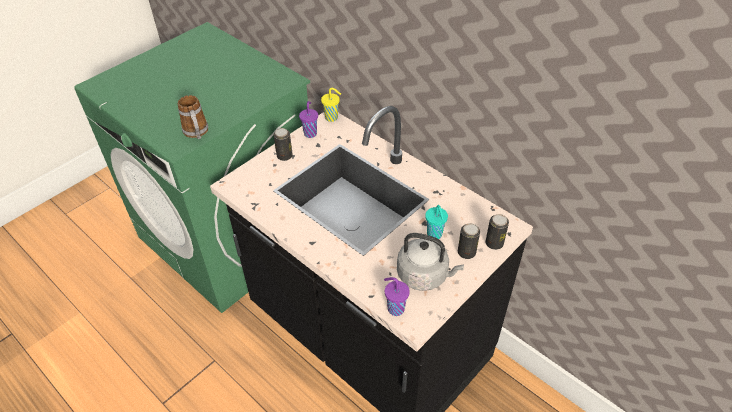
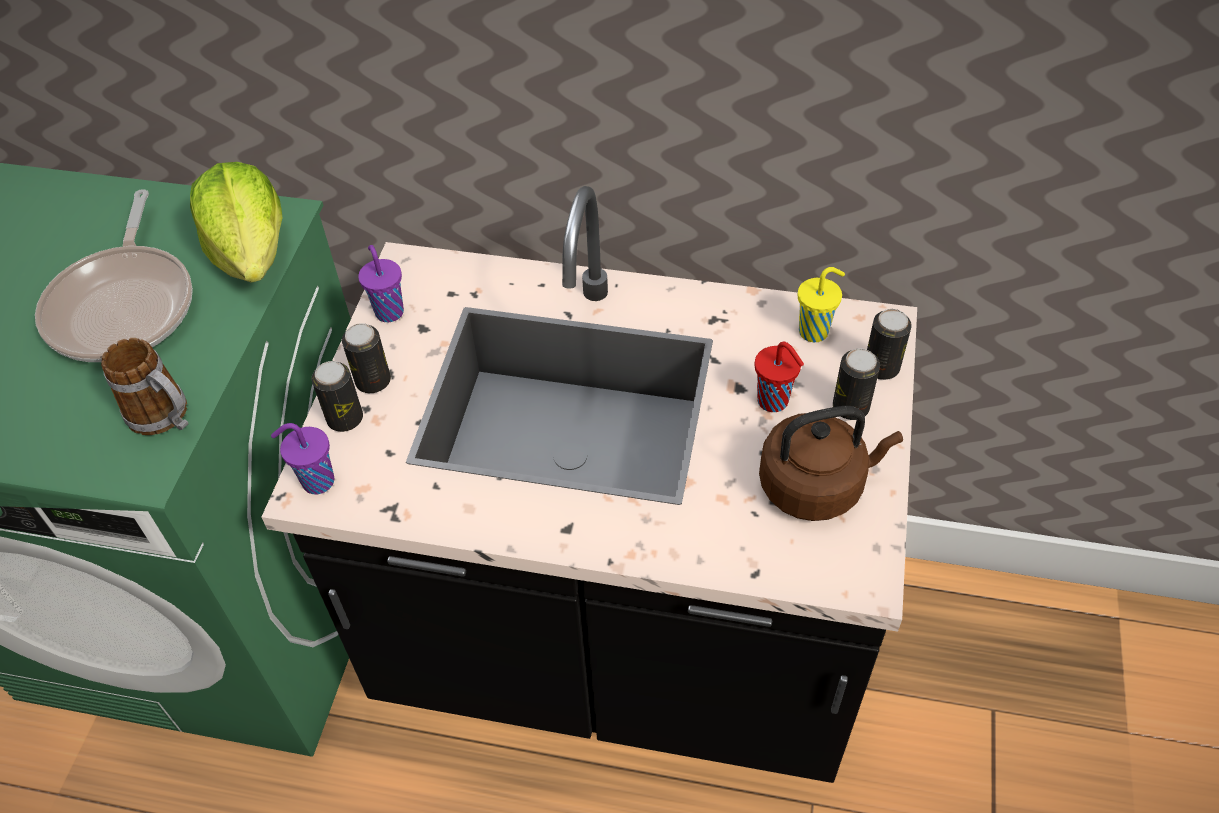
camera: 30 degrees left, 5 degrees up
(214, 89) = (125, 305): none -> frying pan
(264, 165) = (345, 419): none -> can
(270, 88) = (251, 253): none -> lettuce
(332, 118) = (408, 261): yellow cup -> yellow cup (815, 331)
(395, 308) = (814, 574): purple cup -> purple cup (316, 481)
(425, 275) = (816, 485): grey kettle -> brown kettle
(435, 235) = (774, 402): turquoise cup -> red cup

